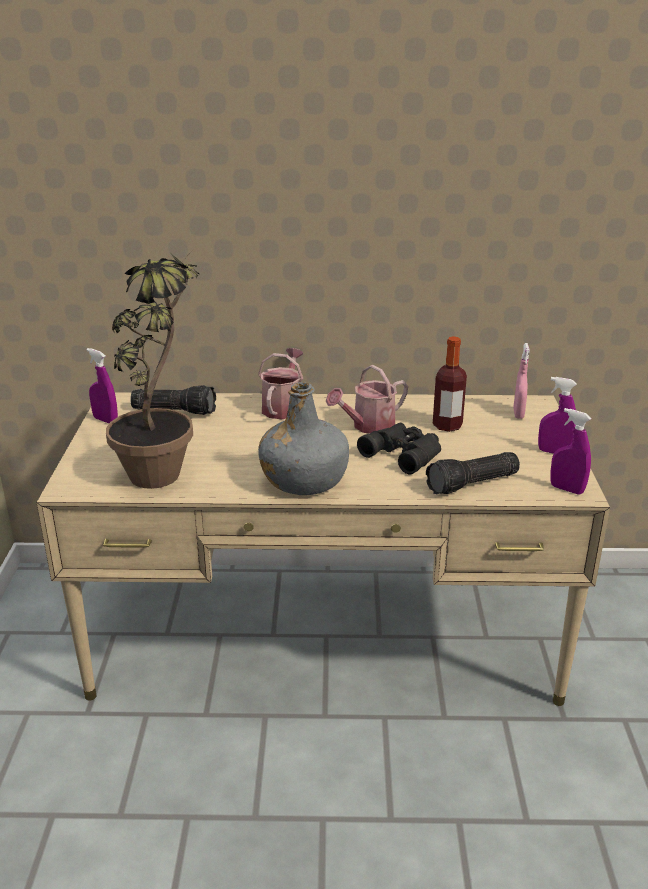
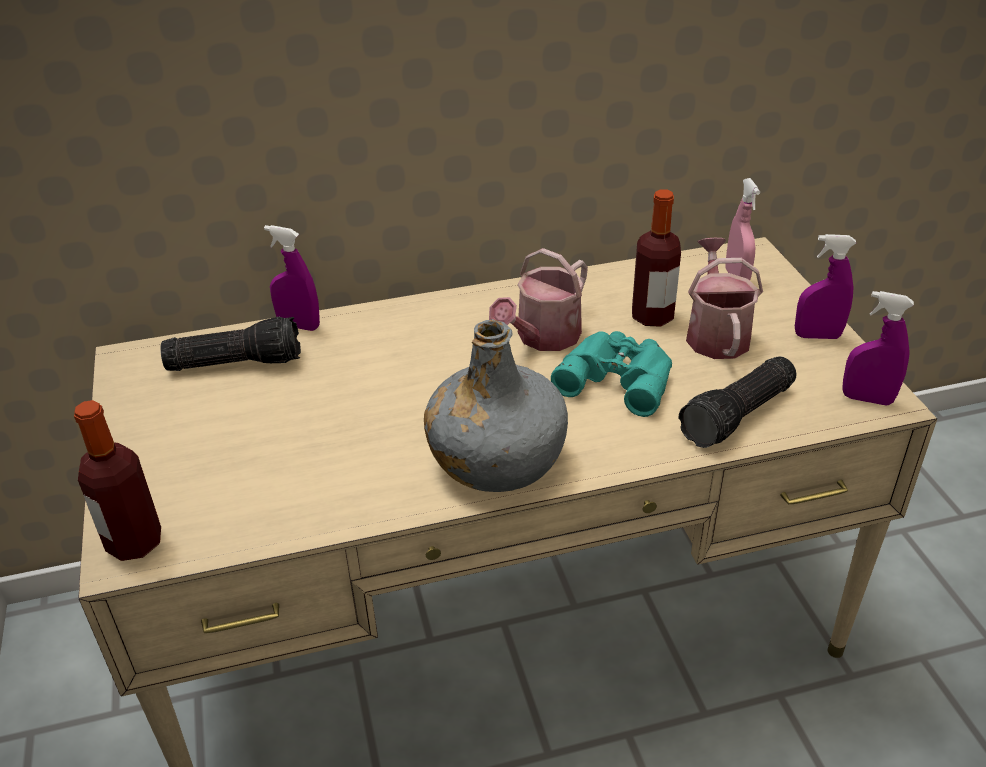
camera: 15 degrees left, 10 degrees up
(77, 483) = (134, 542): none -> bottle
(105, 420) = (130, 402): purple spray bottle -> purple spray bottle (299, 326)
(165, 466) = (267, 477): potted plant -> none
(283, 407) = (401, 324): watering can -> watering can (716, 333)
(405, 453) = (617, 377): black binoculars -> turquoise binoculars

